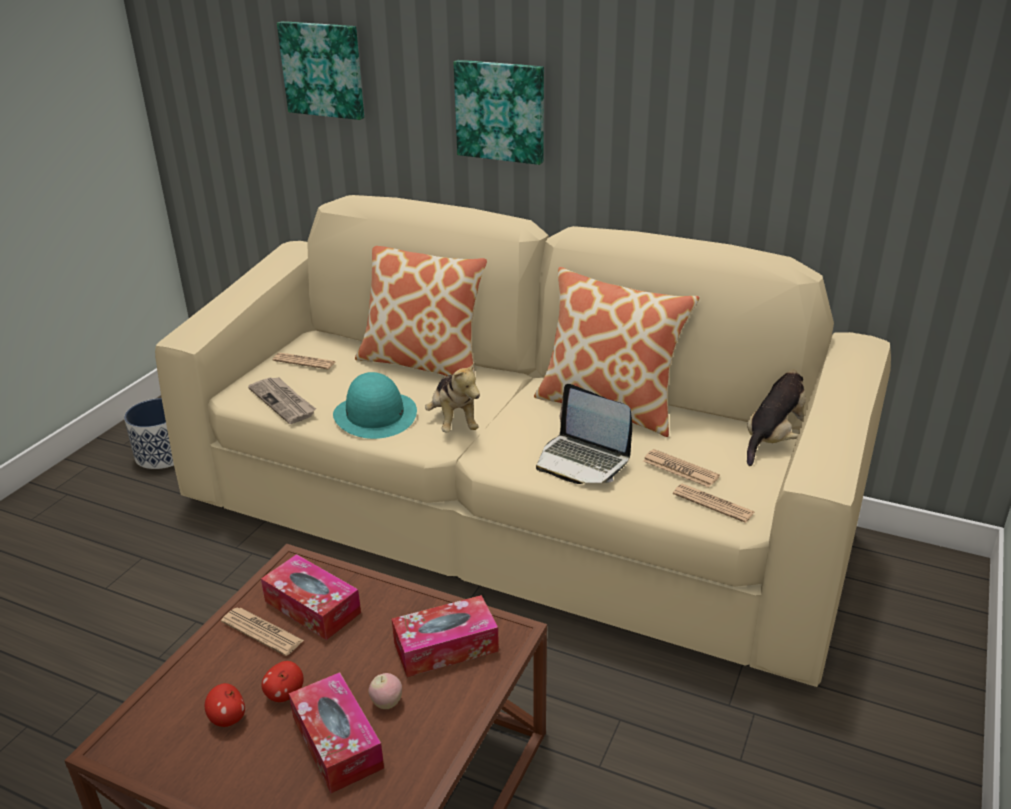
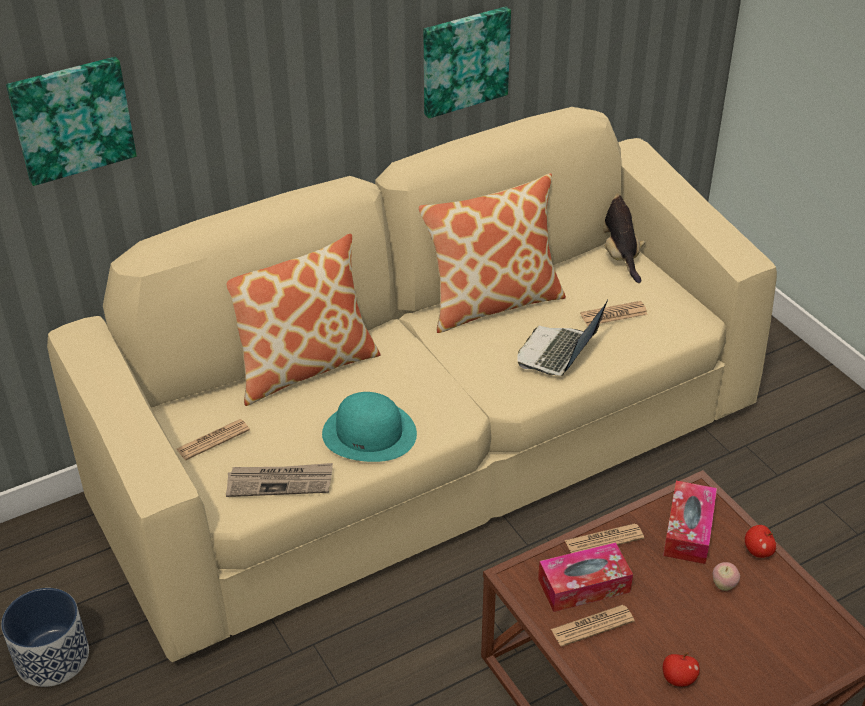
camera: 55 degrees left, 10 degrees up
(285, 694) = (674, 637): apple -> apple (758, 551)
(337, 742) = (744, 626): tissue box -> none
(454, 422) = (429, 393): plush toy -> none
(501, 111) = (297, 84): picture -> picture (464, 60)
(582, 461) = (558, 353): laptop -> laptop turned 135 degrees clockwise
(713, 503) = (668, 322): newspaper -> newspaper (604, 540)

